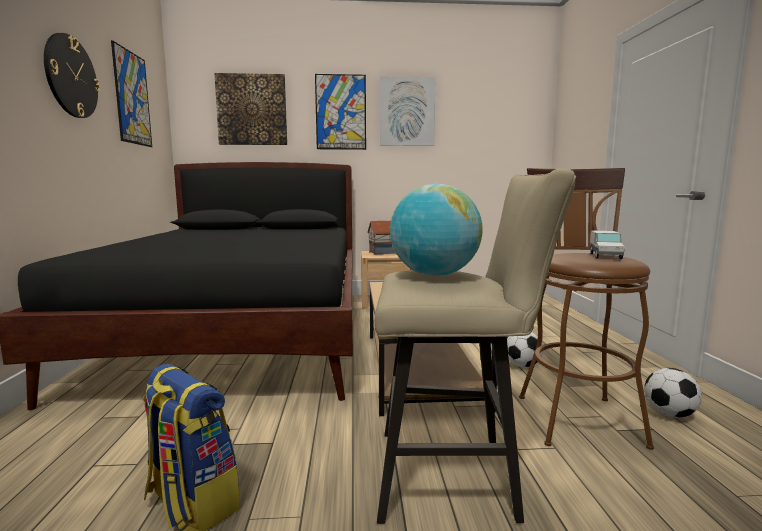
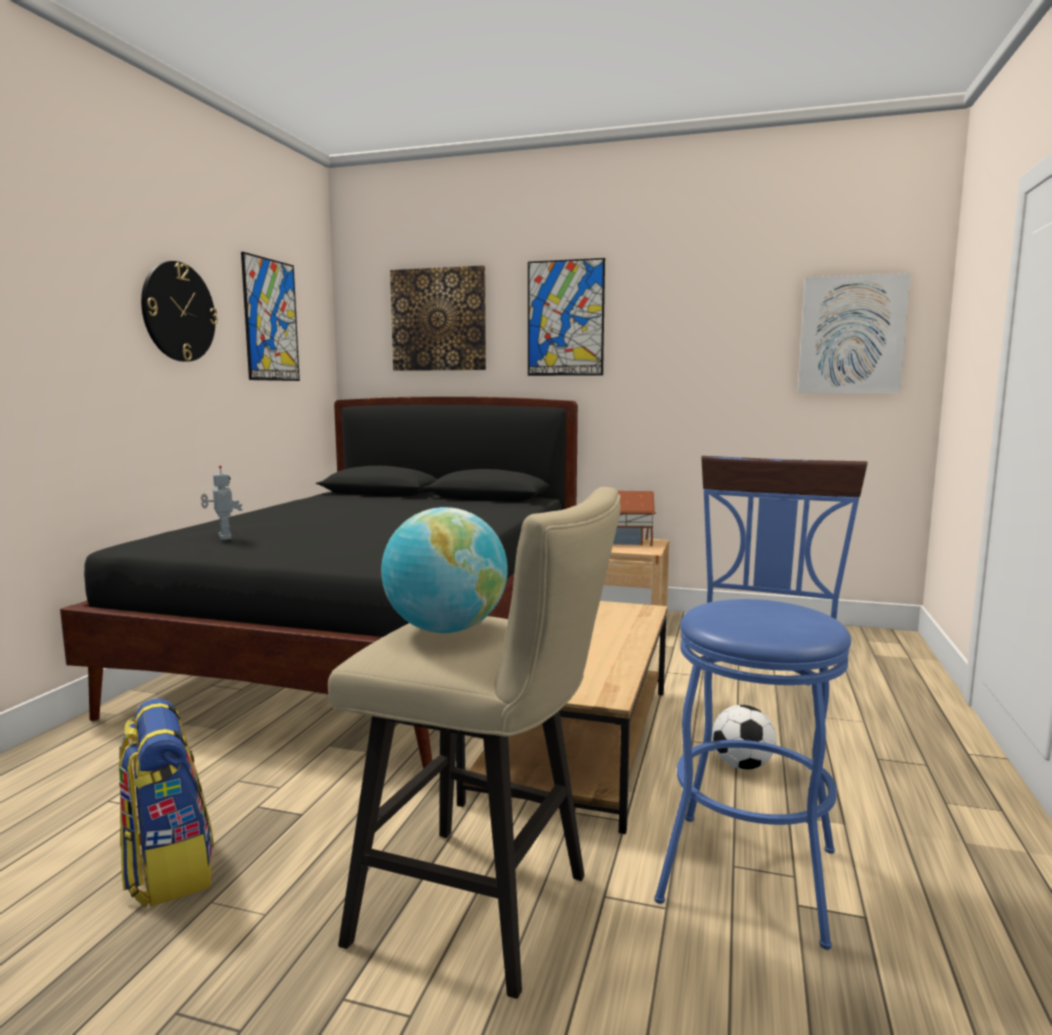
camera: 20 degrees right, 0 degrees up
(143, 250) = (223, 537): none -> toy robot
(407, 112) = (671, 314): picture -> picture (851, 335)
(574, 414) = (750, 863): brown stool -> blue stool
(605, 256) = (783, 615): toy truck -> none
(669, 414) = (925, 900): football -> none

